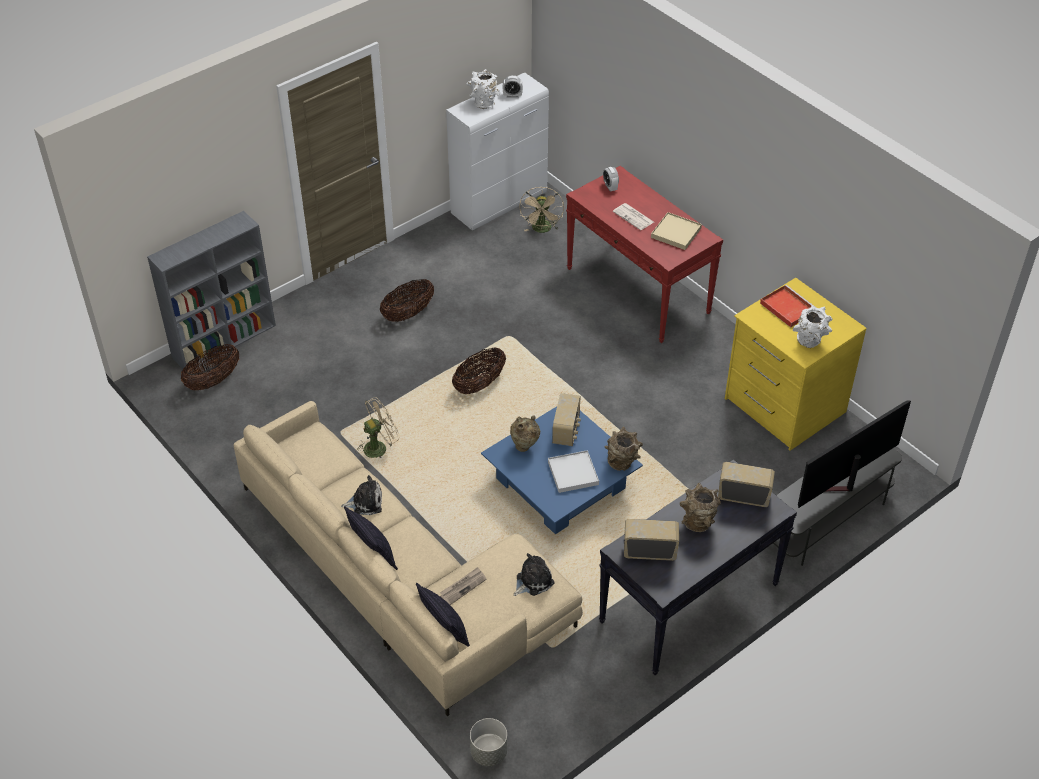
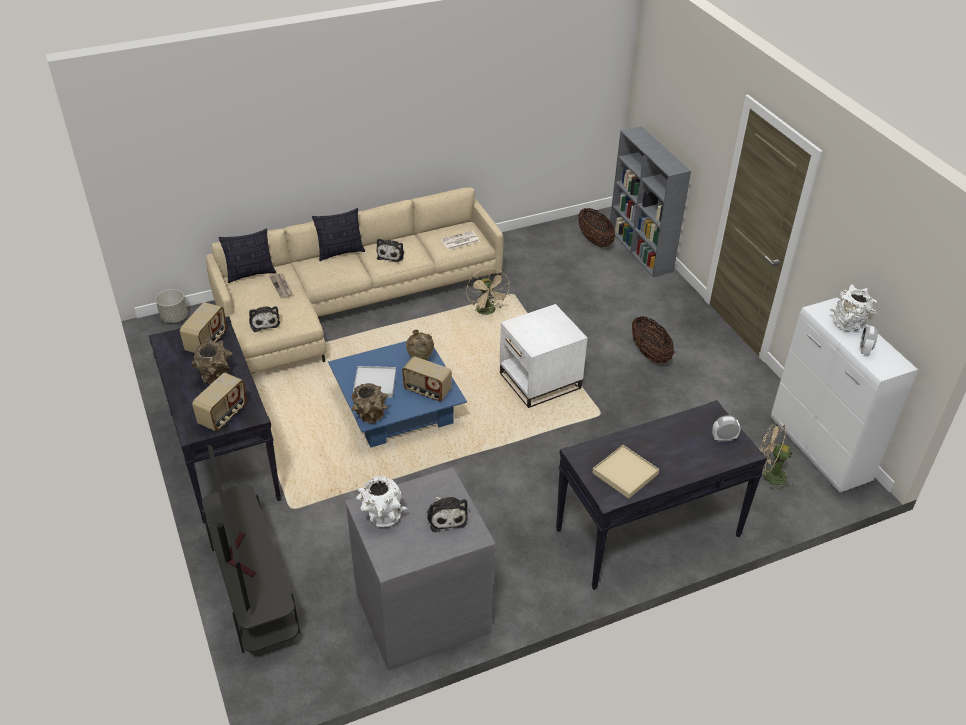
camera: 105 degrees right, 5 degrees down
(479, 384) = (540, 381): basket -> white side table
(634, 217) = (662, 444): newspaper -> newspaper (460, 241)
(638, 290) = (647, 533): red console table -> black console table
(783, 406) = (421, 610): yellow dresser -> grey dresser
(786, 307) = (446, 516): red tray -> plush toy

